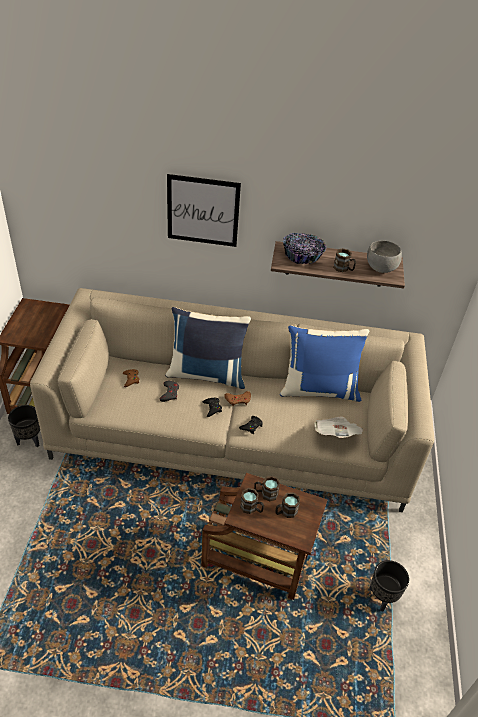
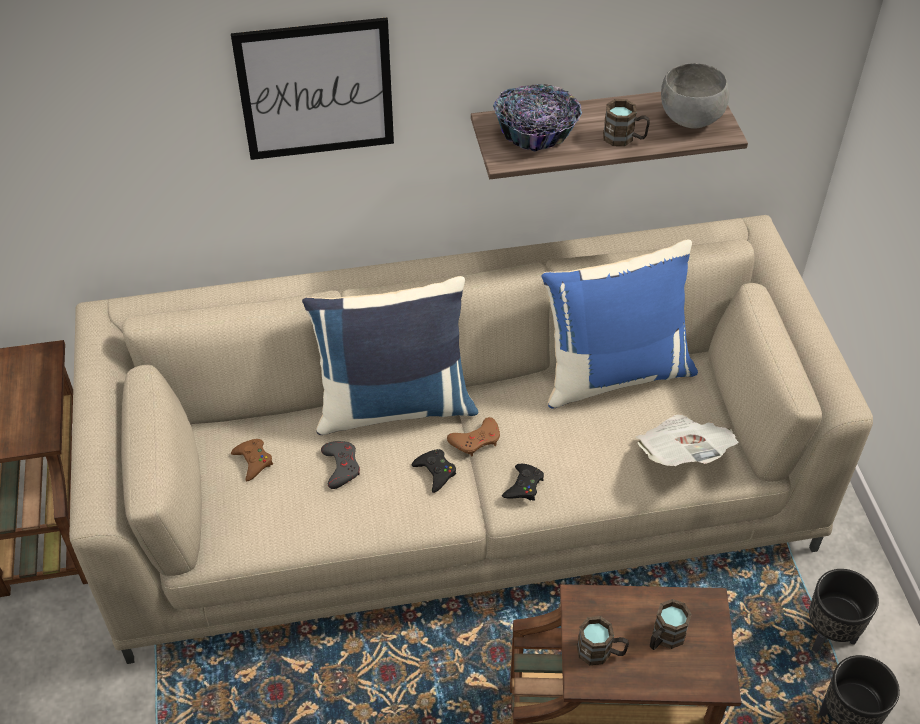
camera: 15 degrees left, 5 degrees up
(29, 440) = (71, 637): black planter -> black planter (828, 635)
(265, 493) = (613, 614): brown mug -> none

